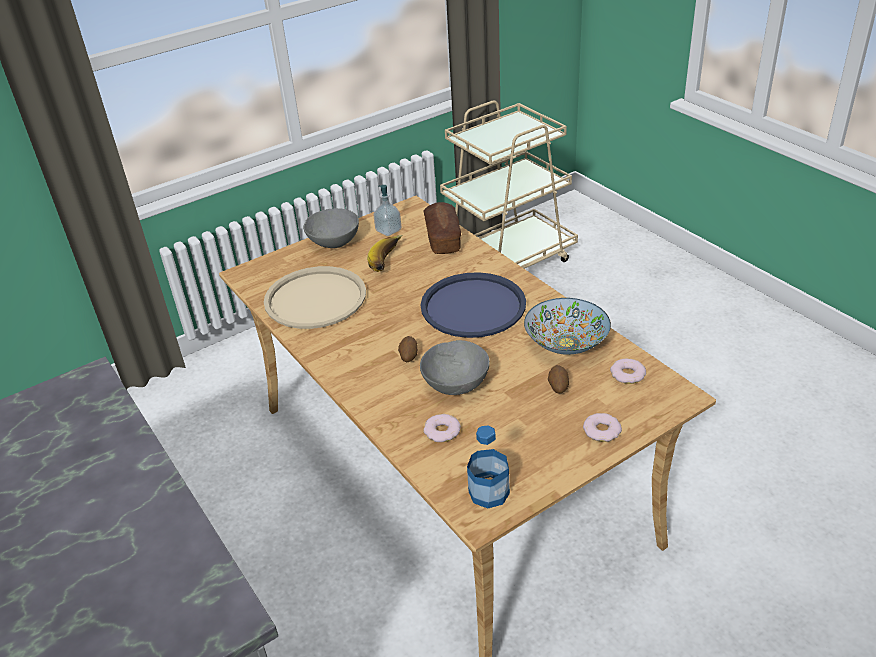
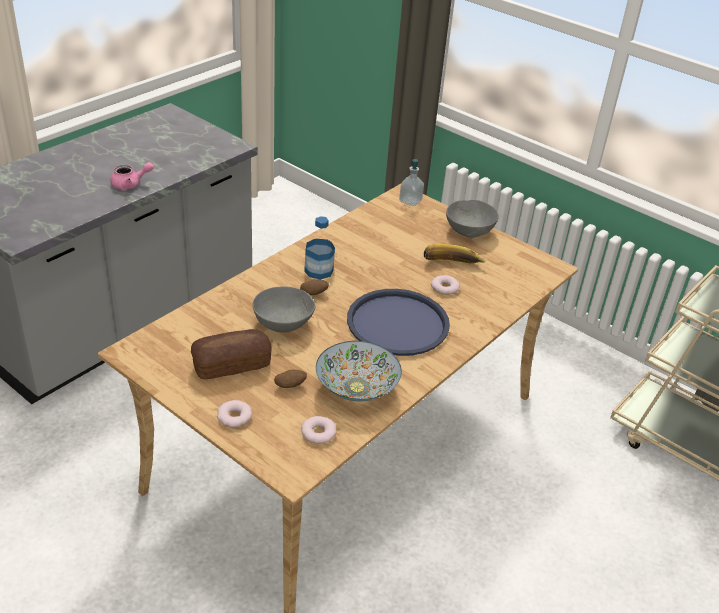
camera: 70 degrees right, 0 degrees up
(136, 485) = (130, 184): none -> pink teapot
(315, 299) = (379, 234): beige tray -> none
(388, 230) = (502, 258): soap dispenser -> soap dispenser (410, 201)
(442, 431) = (222, 322): donut -> donut (444, 288)
(443, 238) = (504, 293): bread -> bread (231, 365)
(489, 492) = (155, 354): bottle -> bottle (318, 270)

